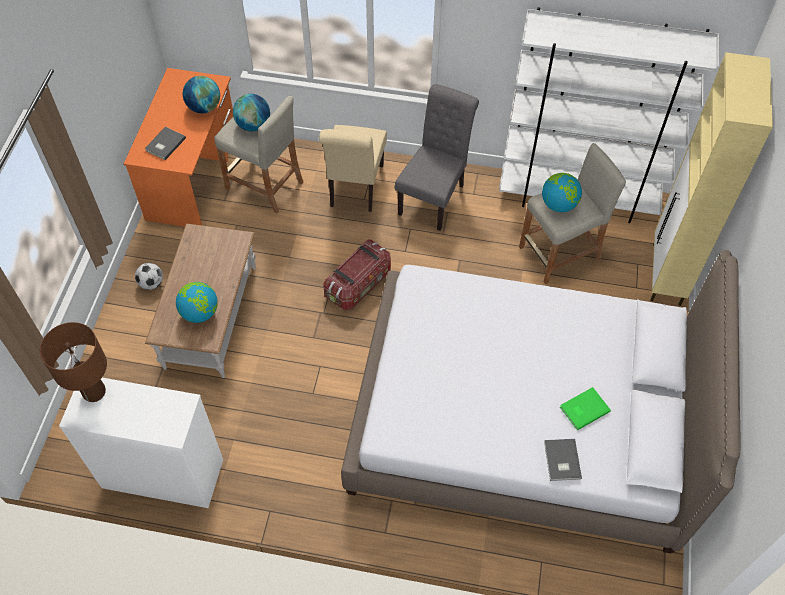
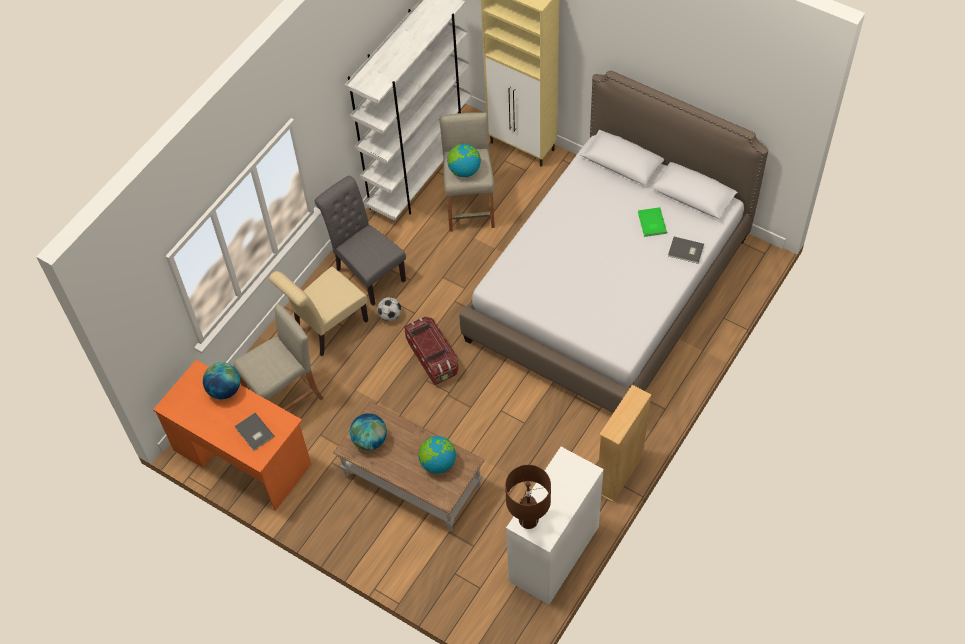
camera: 65 degrees left, 0 degrees up
(151, 283) = (353, 521): football -> football (390, 315)
(253, 125) = (264, 358): globe -> globe (370, 440)
(282, 509) = (619, 474): none -> beige bookcase
(355, 189) = (327, 329): beige chair -> beige chair turned 105 degrees clockwise

